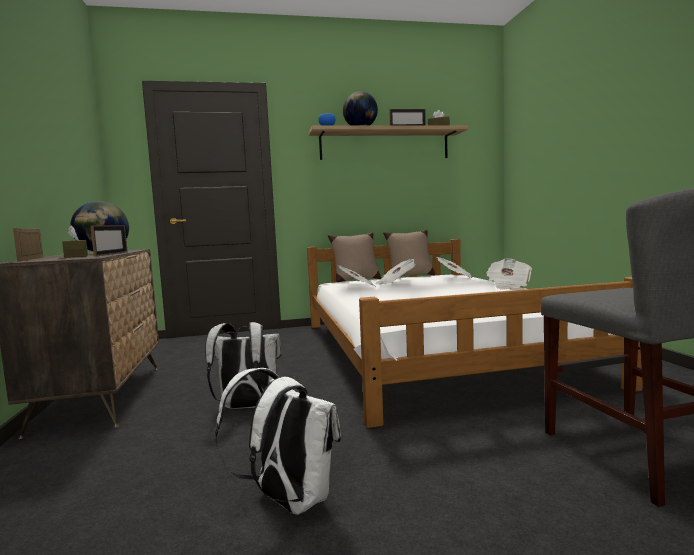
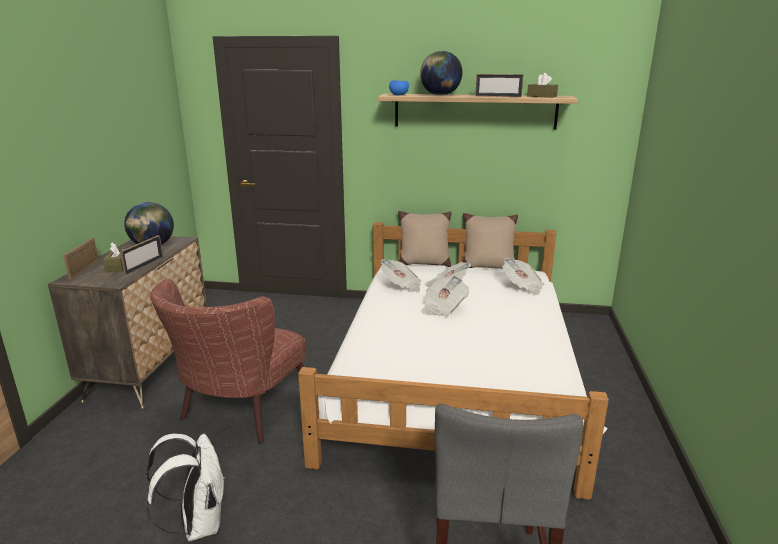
camera: 20 degrees right, 15 degrees up
(247, 407) = (239, 412): white backpack -> brown armchair
(508, 286) = (545, 328): newspaper -> newspaper (442, 308)

